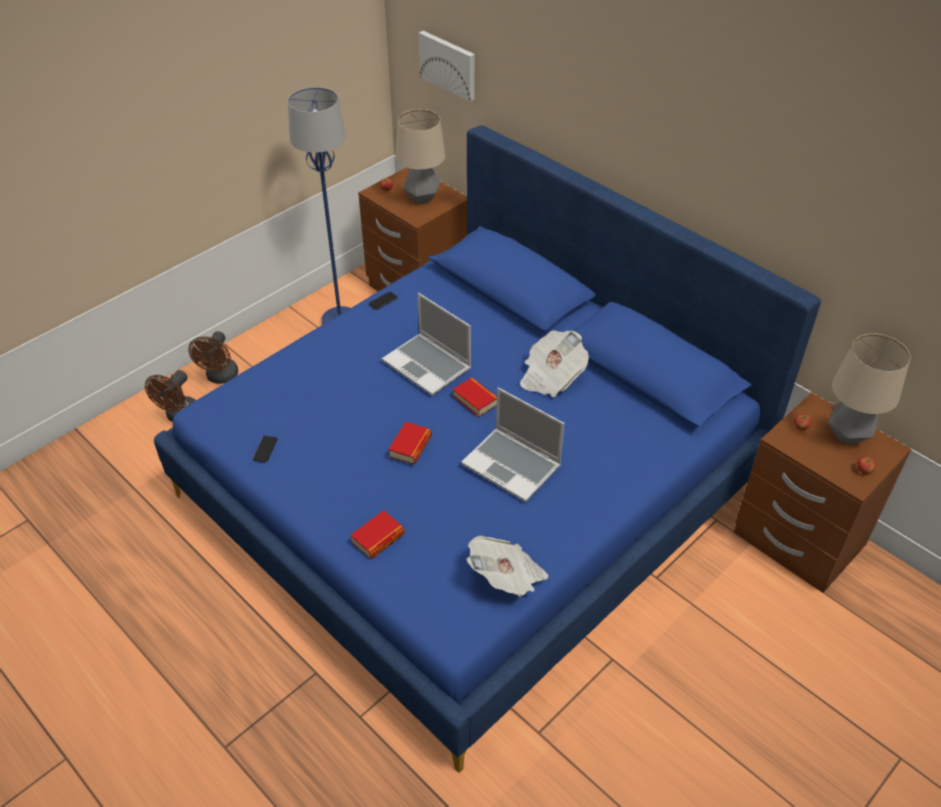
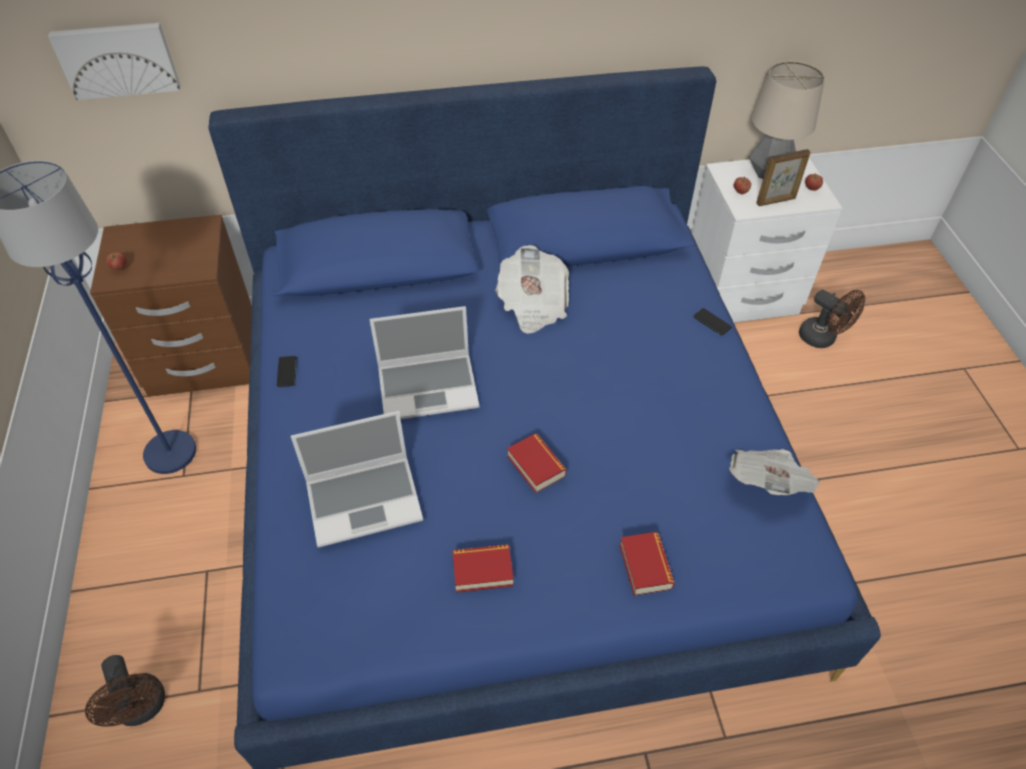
camera: 55 degrees left, 5 degrees up
(220, 377) = (125, 625): brown fan -> brown fan (822, 339)
(265, 449) = (421, 611): phone -> phone (712, 322)
(422, 198) = (173, 248): table lamp -> none
(475, 400) = (515, 377): book -> book (482, 571)
(513, 465) = (628, 398): laptop -> laptop (365, 500)
(797, 540) = (740, 295): brown nightstand -> white nightstand
(816, 454) = (776, 201): none -> picture frame

